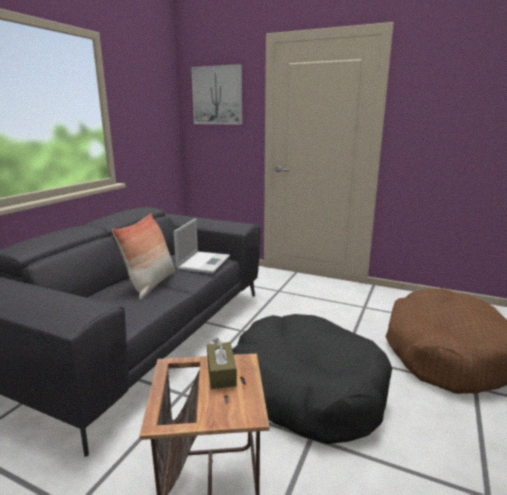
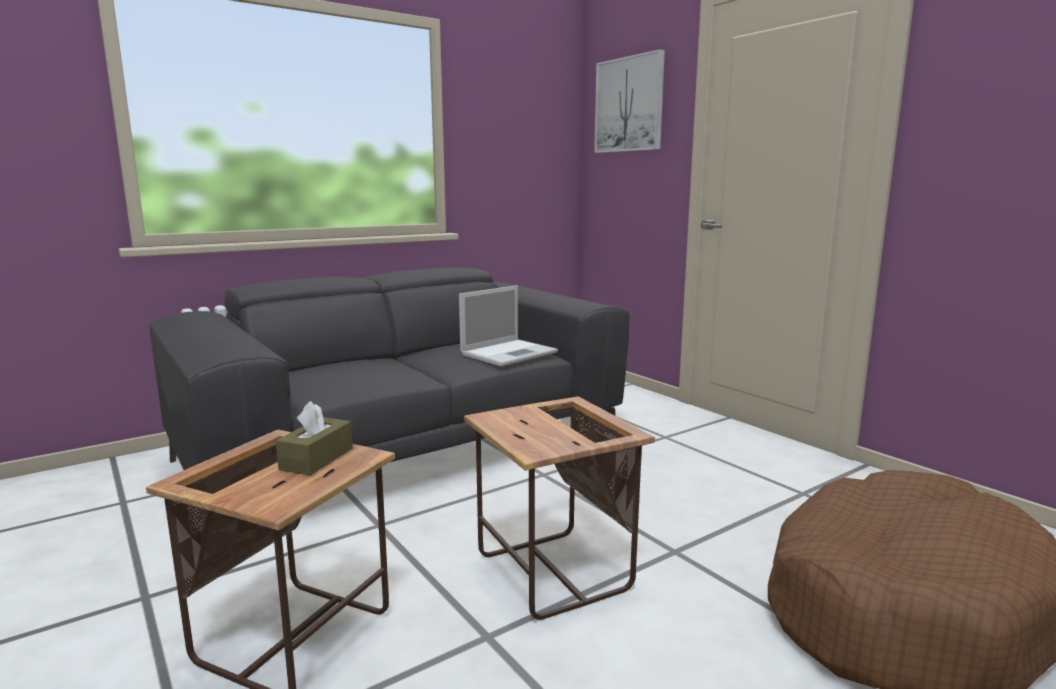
camera: 30 degrees right, 5 degrees down
(151, 284) = (406, 365): pillow -> none
(306, 389) = (555, 574): black dog bed -> side table

